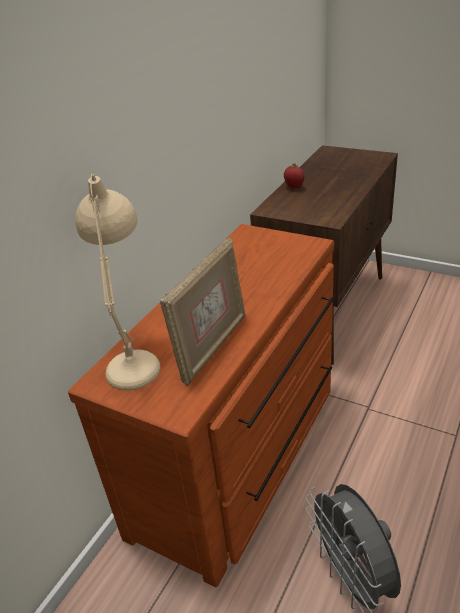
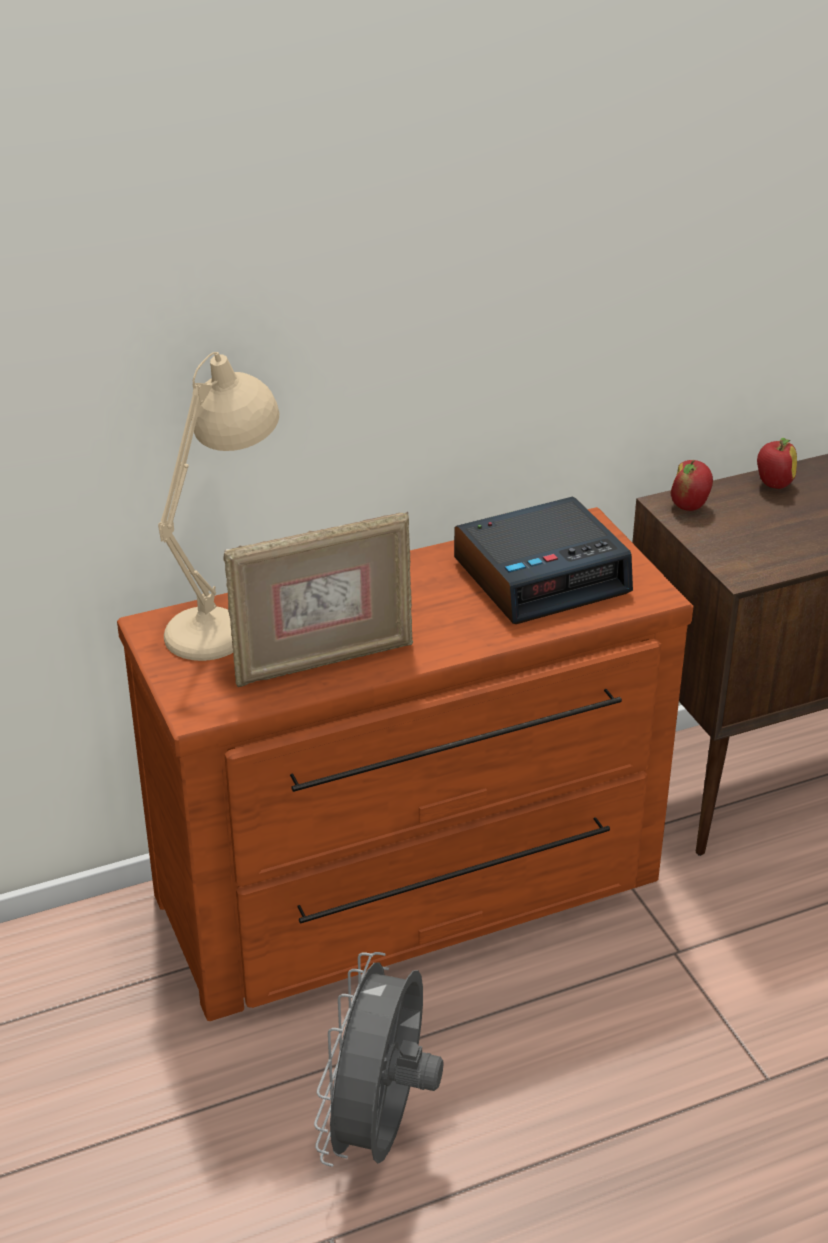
camera: 35 degrees right, 0 degrees up
(258, 258) = (542, 575): none -> alarm clock
(275, 207) = (689, 506): none -> apple

